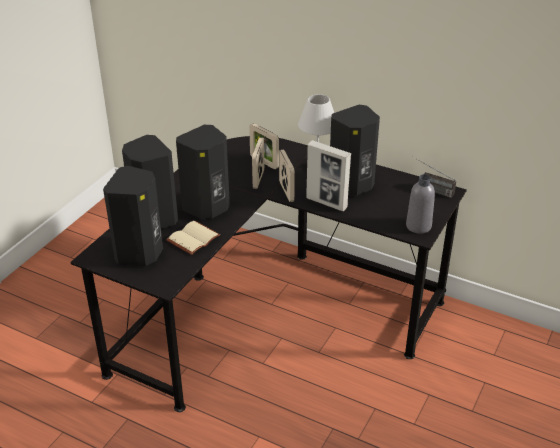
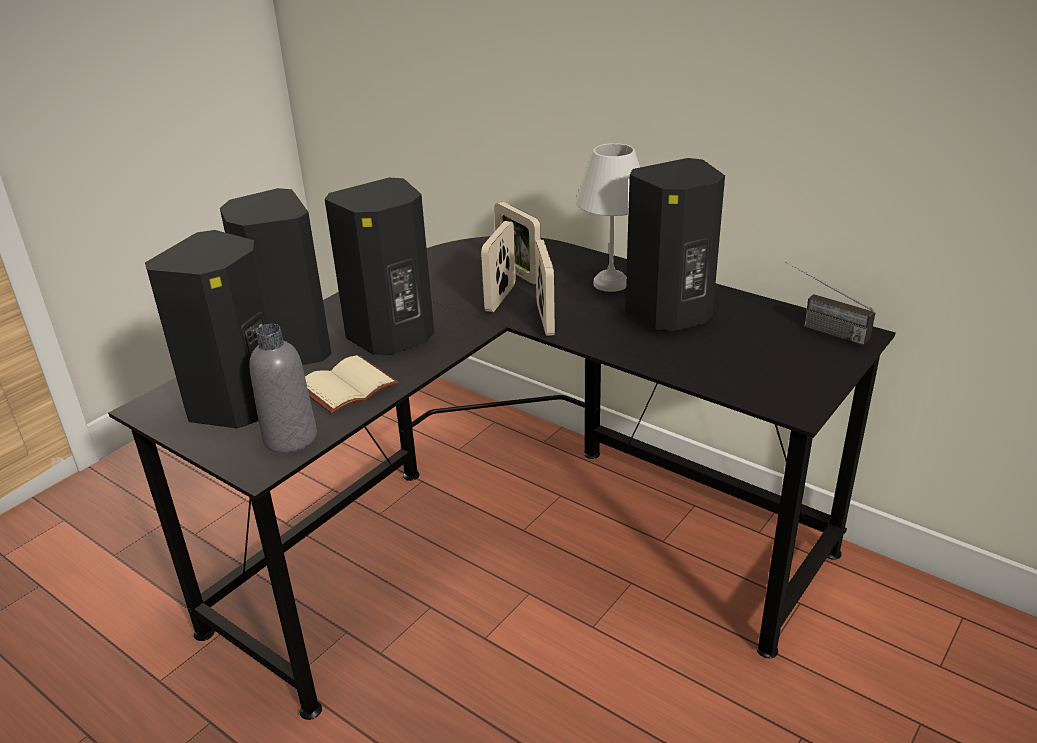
camera: 10 degrees right, 5 degrees down
(326, 203) = (616, 341): picture frame -> none
(418, 226) = (793, 391): grey bottle -> grey bottle (290, 438)

